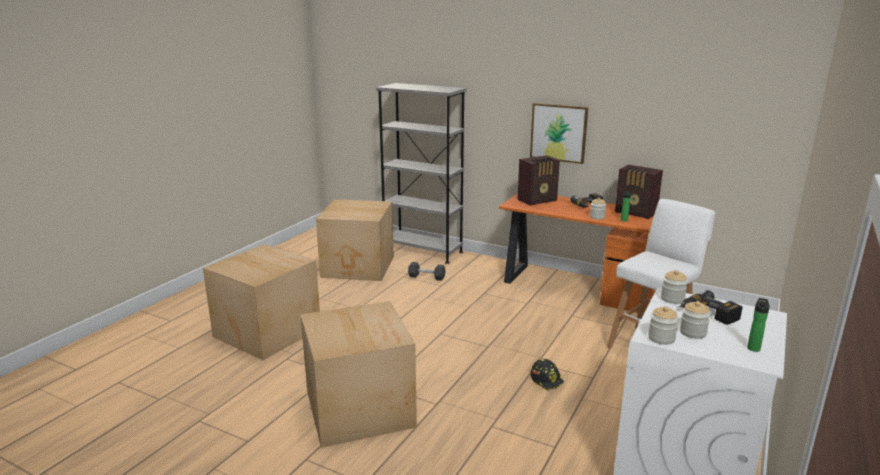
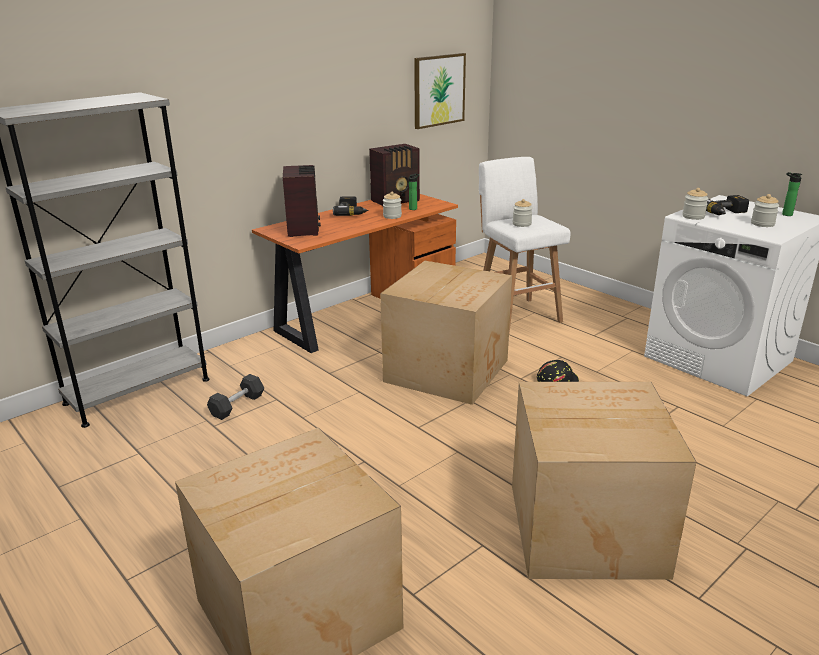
camera: 70 degrees left, 5 degrees up
(359, 267) = (127, 464): cardboard box -> cardboard box (448, 370)
(558, 132) = (284, 131): picture -> picture (439, 90)
(661, 338) = (776, 234): jar -> jar (521, 224)

